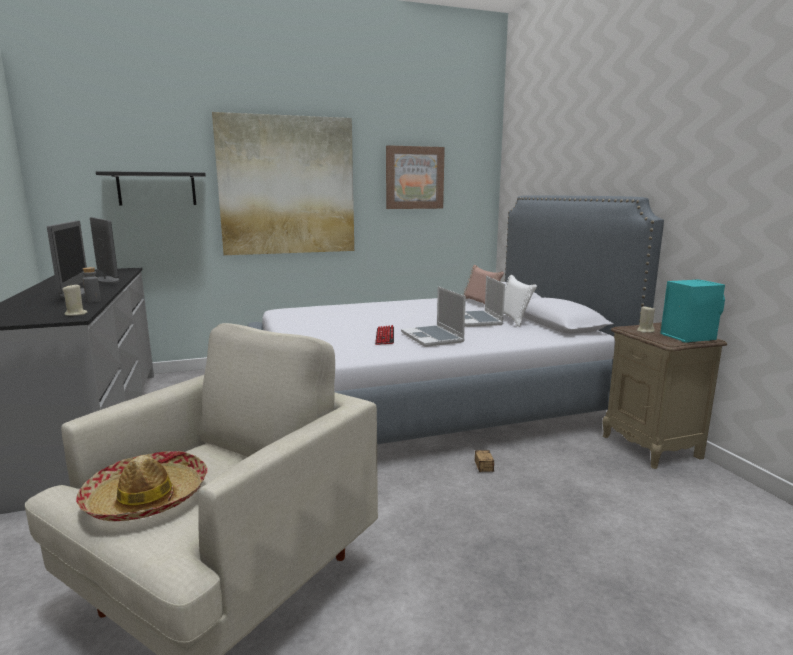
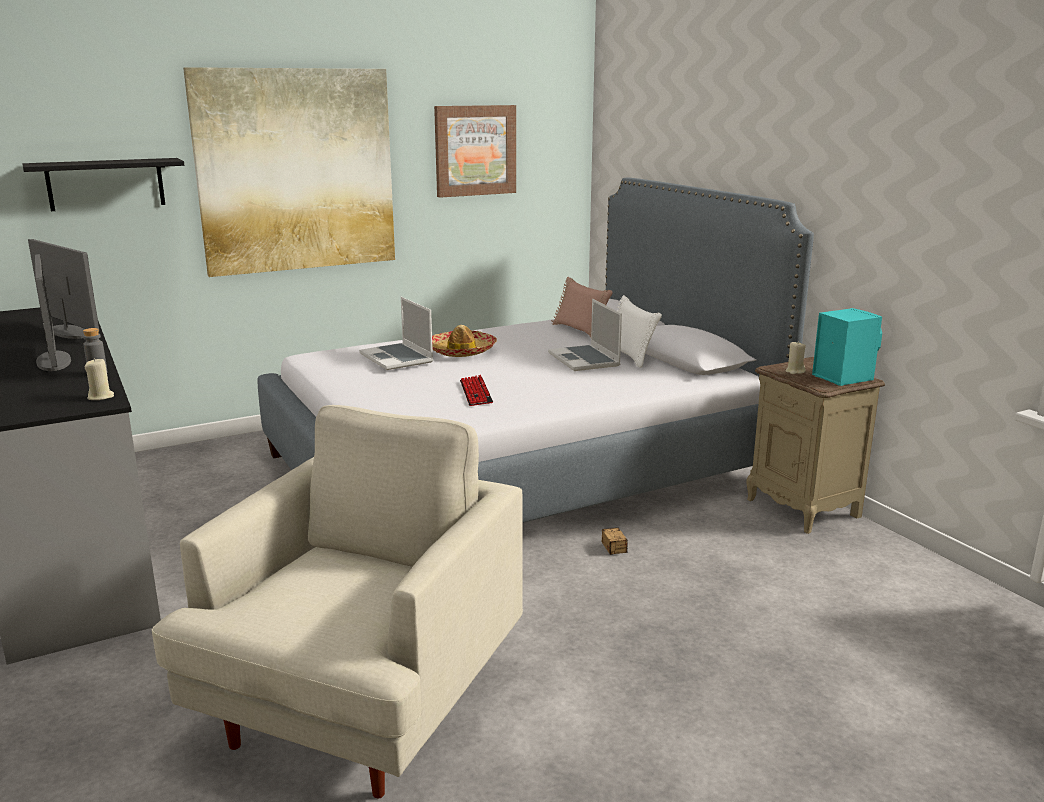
camera: 10 degrees left, 5 degrees up
(146, 498) = (300, 611): hat -> hat (462, 351)
(433, 337) = (538, 391): laptop -> laptop (397, 358)

